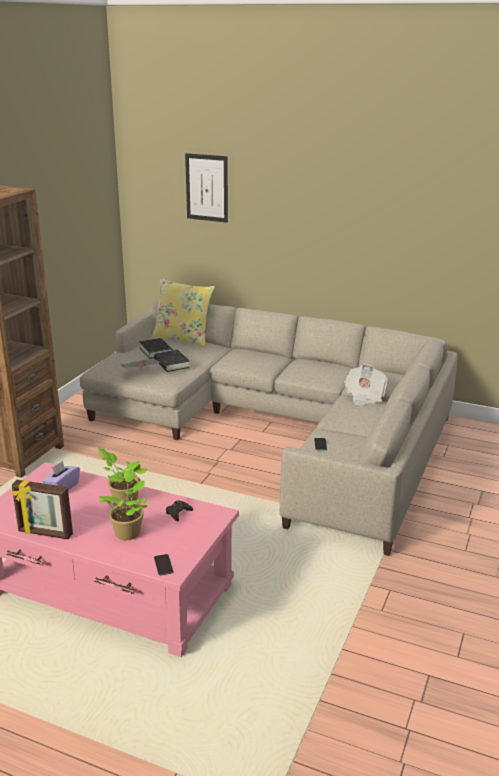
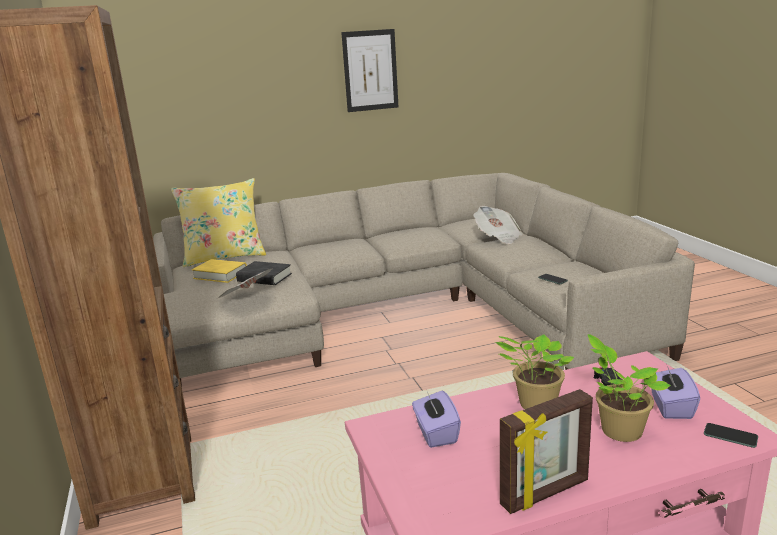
camera: 40 degrees left, 5 degrees down
(156, 351) = (220, 275): black book -> yellow book
(173, 539) = (670, 407): none -> purple tissue box
(207, 188) = (203, 61): picture -> picture (370, 70)

